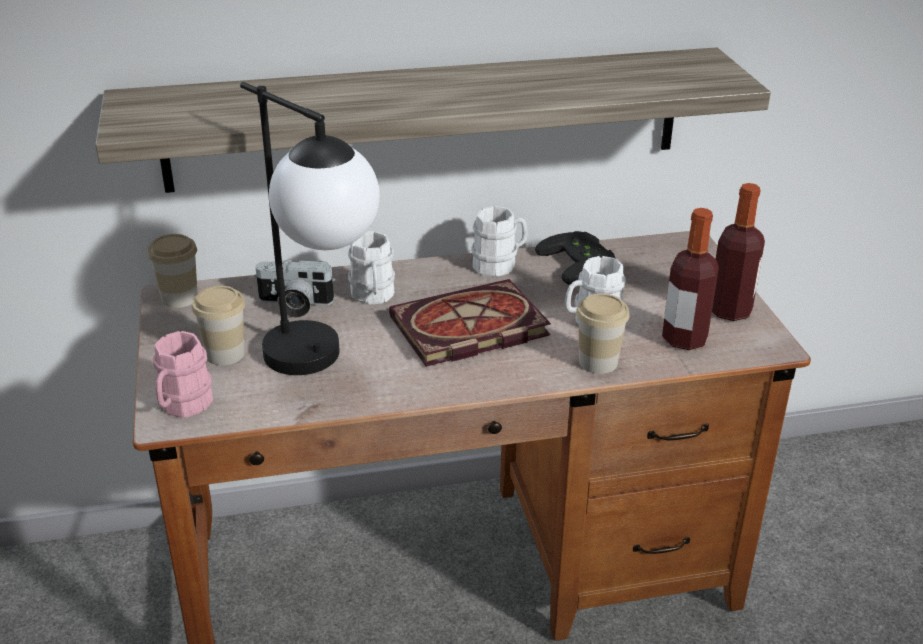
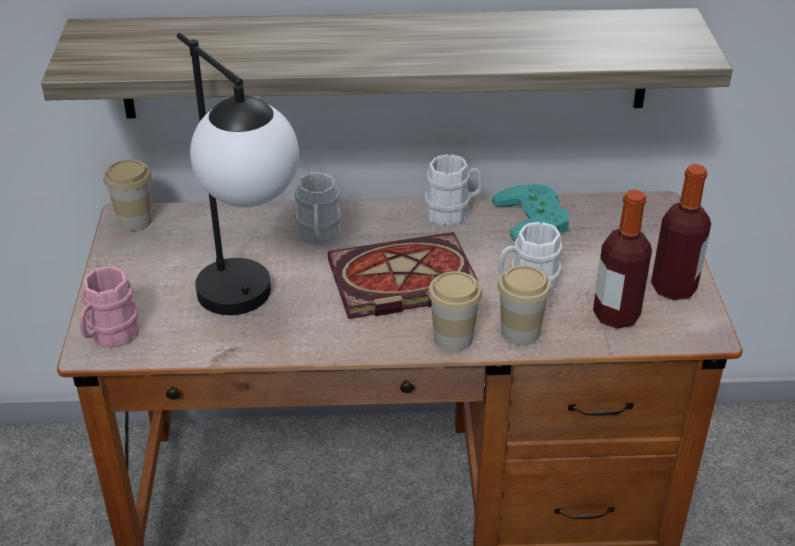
camera: 10 degrees right, 5 degrees up
(225, 354) = (162, 285): cup -> cup (453, 338)
(294, 305) = (240, 239): camera -> none
(582, 262) = (537, 218): black game controller -> turquoise game controller

